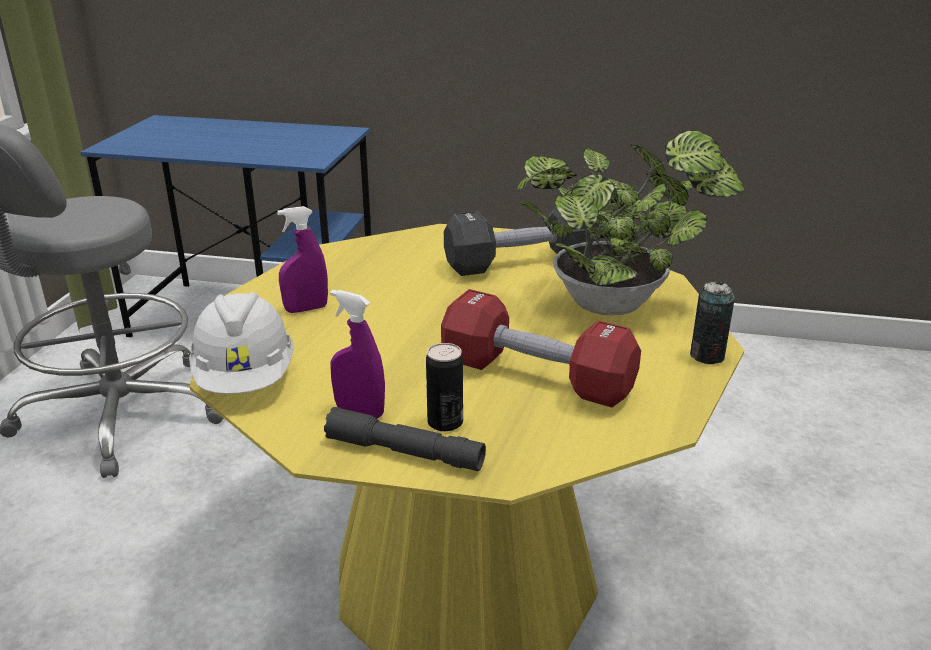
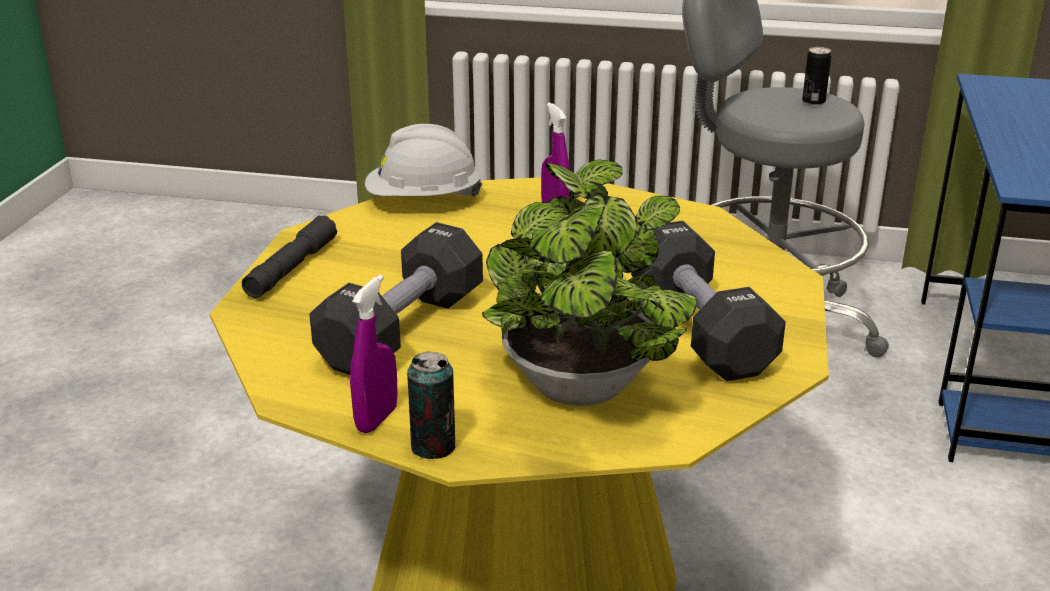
camera: 90 degrees right, 0 degrees up
(359, 412) = (358, 248): purple spray bottle -> purple spray bottle (376, 419)
(445, 422) = (331, 284): can -> can (813, 101)
(536, 377) = (402, 330): red dumbbell -> black dumbbell

